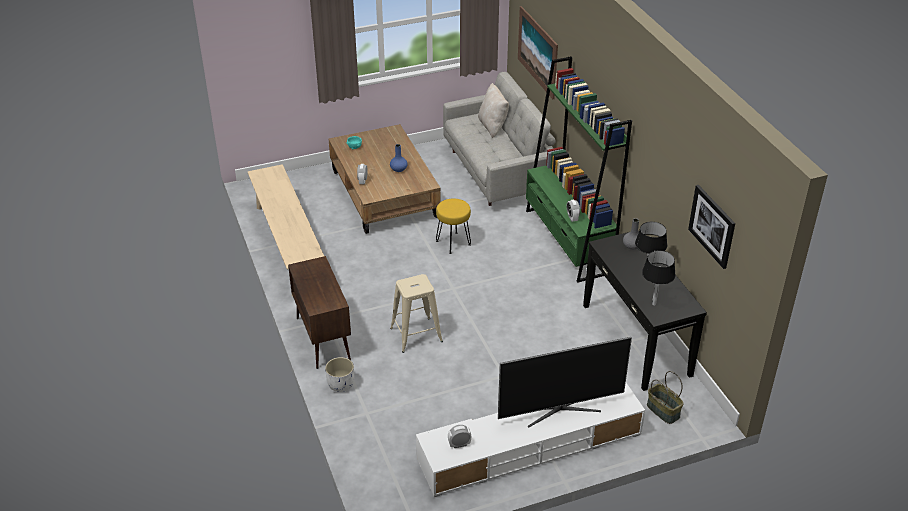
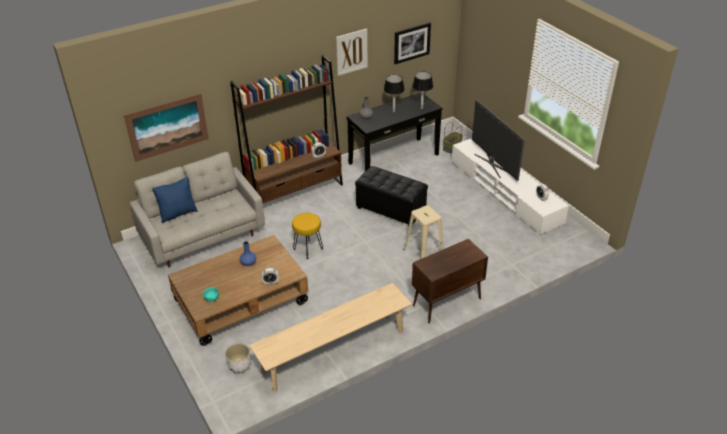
camera: 100 degrees left, 0 degrees up
(341, 384) = (490, 282): white planter -> white planter (239, 366)
(493, 126) = (177, 213): beige pillow -> blue pillow
(512, 319) = (391, 210): none -> black ottoman
(568, 241) = (295, 192): green bookcase -> brown bookcase
(658, 153) = (351, 52): none -> picture

